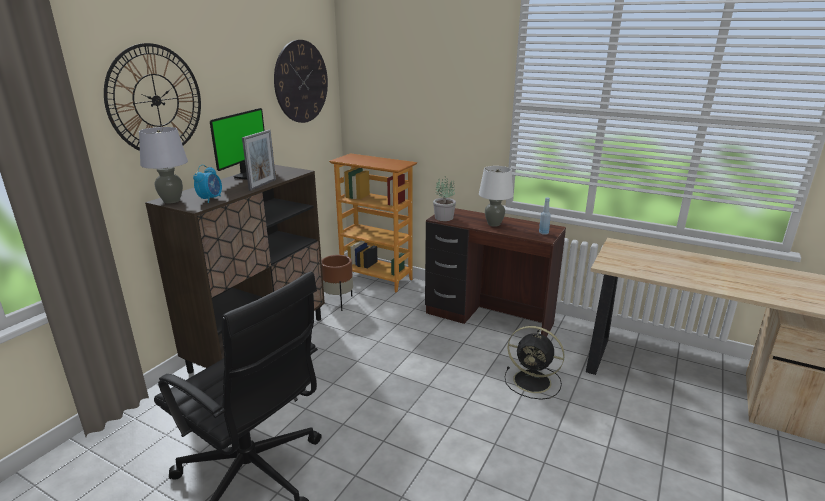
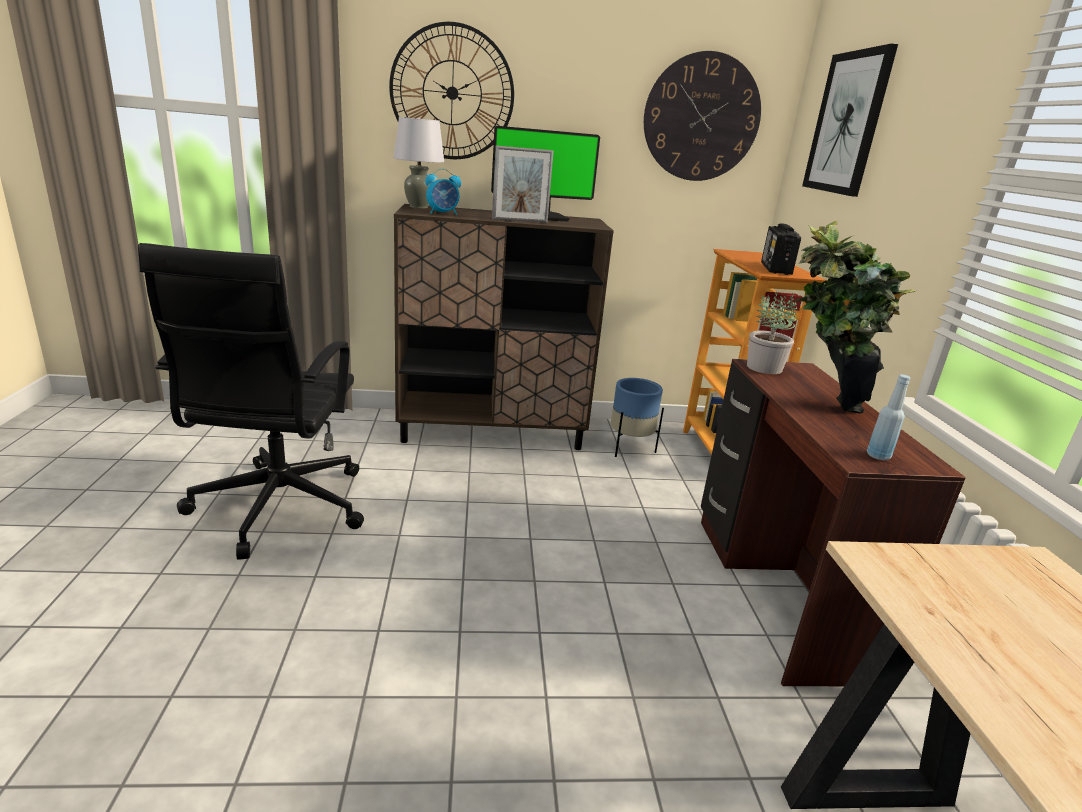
camera: 55 degrees right, 0 degrees up
(338, 302) = (629, 448): brown planter -> blue planter
(388, 163) = (775, 269): none -> radio
(397, 78) = (847, 123): none -> picture
(494, 224) = (820, 406): white table lamp -> potted plant
(534, 381) = (662, 704): black fan -> none

